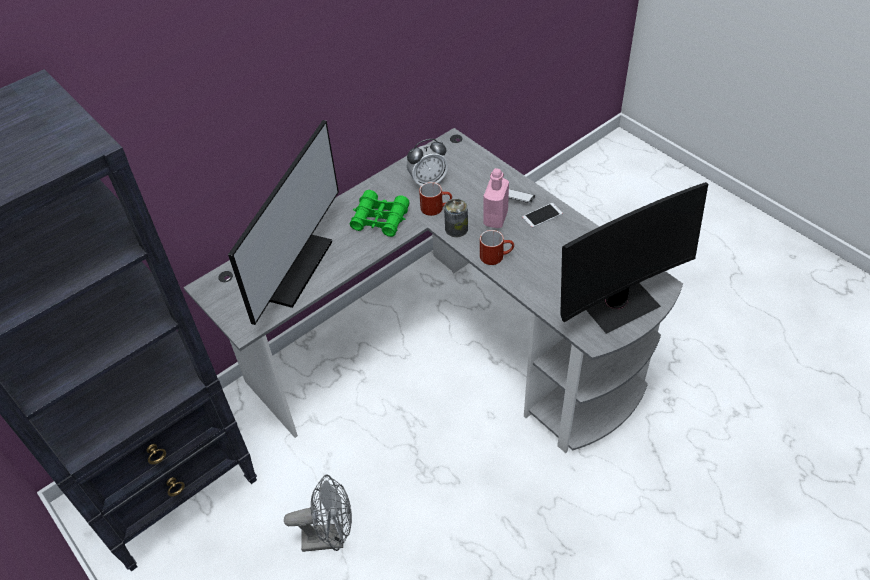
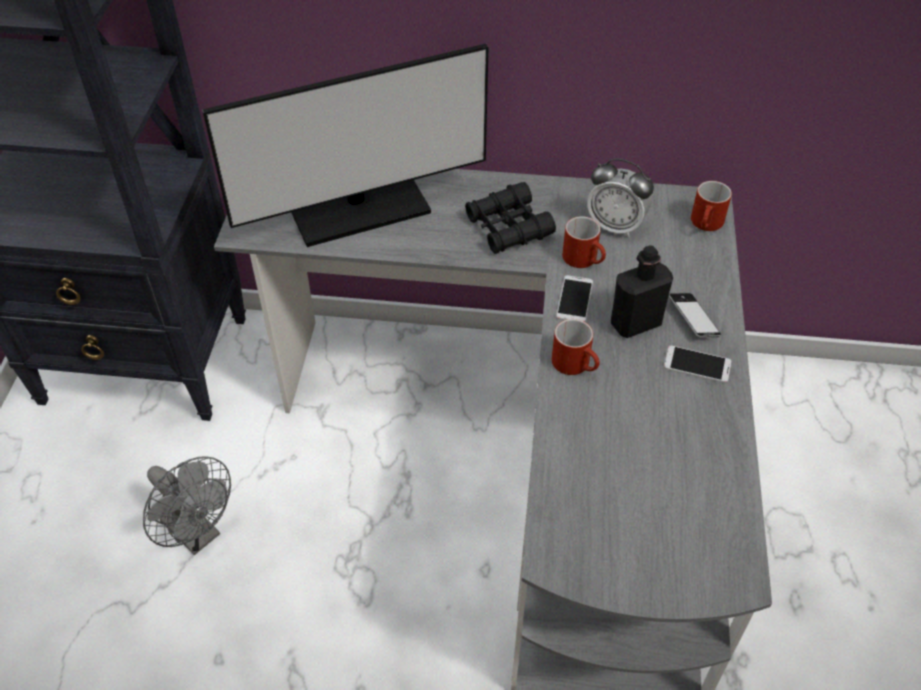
camera: 45 degrees right, 0 degrees up
(380, 219) = (508, 227): green binoculars -> black binoculars
(456, 229) = (574, 299): can -> phone
(466, 151) = (706, 225): none -> red mug
(495, 218) = (635, 323): pink bottle -> black bottle
(617, 303) = (644, 545): monitor -> none

